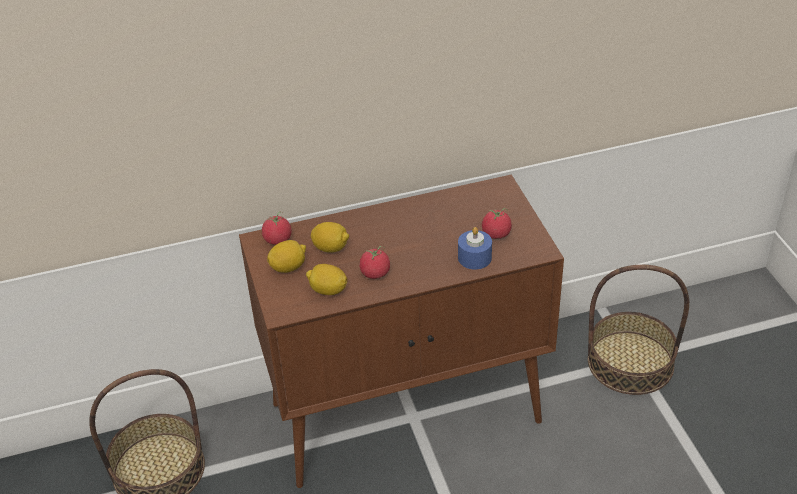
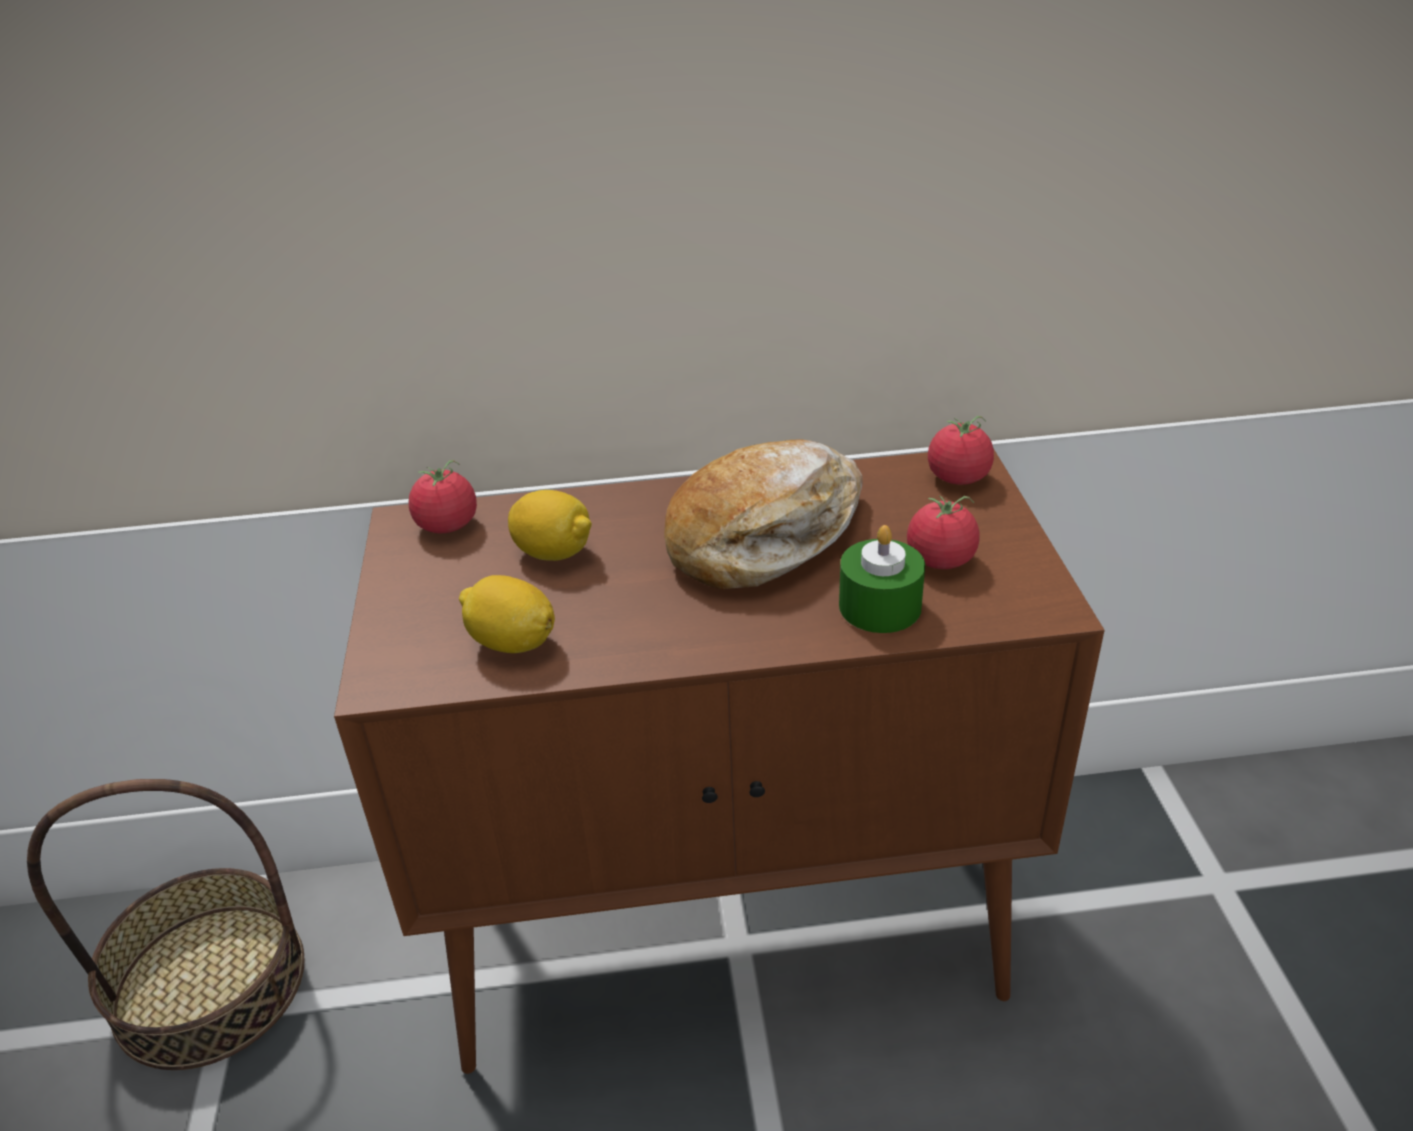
camera: 10 degrees right, 5 degrees down
(288, 267) = (445, 583): lemon -> none
(375, 273) = (634, 616): tomato -> tomato (958, 477)
(420, 230) = (765, 536): none -> bread
(474, 258) = (880, 606): blue candle -> green candle
(630, 362) = (1212, 889): basket -> none

